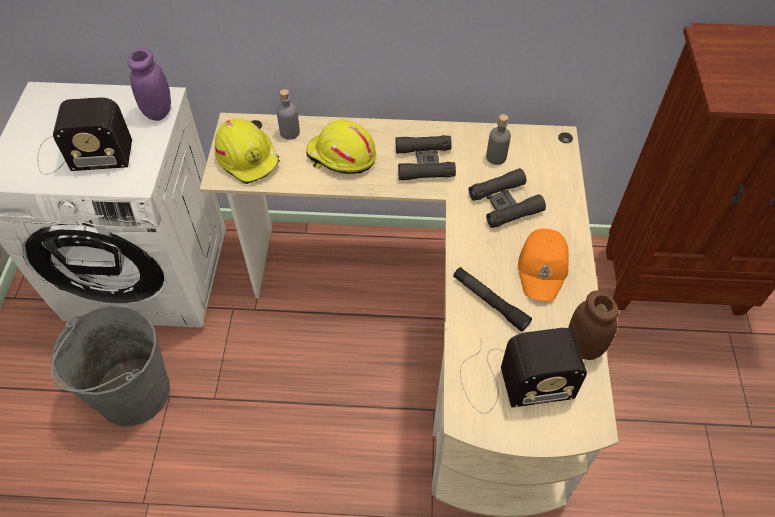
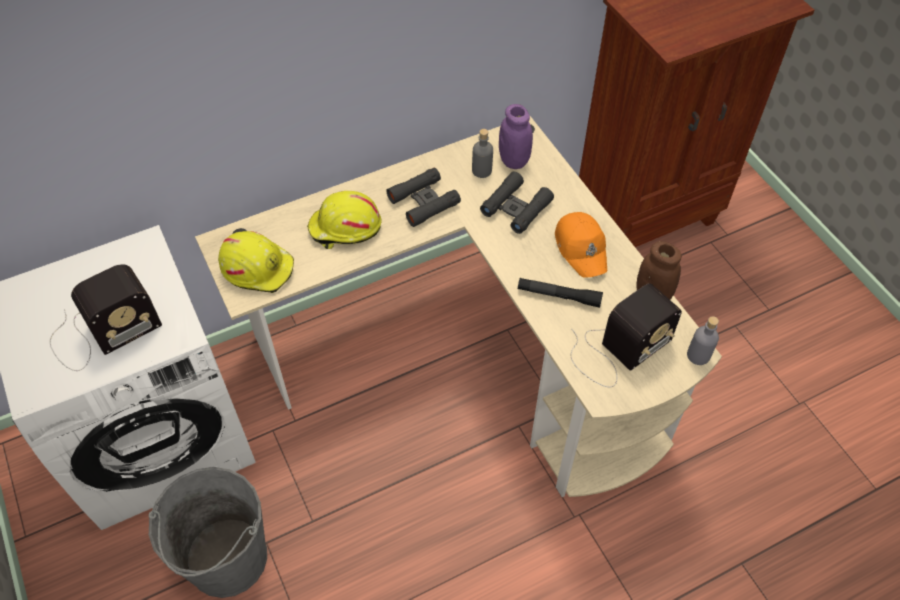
camera: 30 degrees left, 0 degrees up
(158, 111) = (150, 259): purple jar -> purple jar (514, 160)
(290, 132) = (279, 226): grey bottle -> grey bottle (698, 355)

